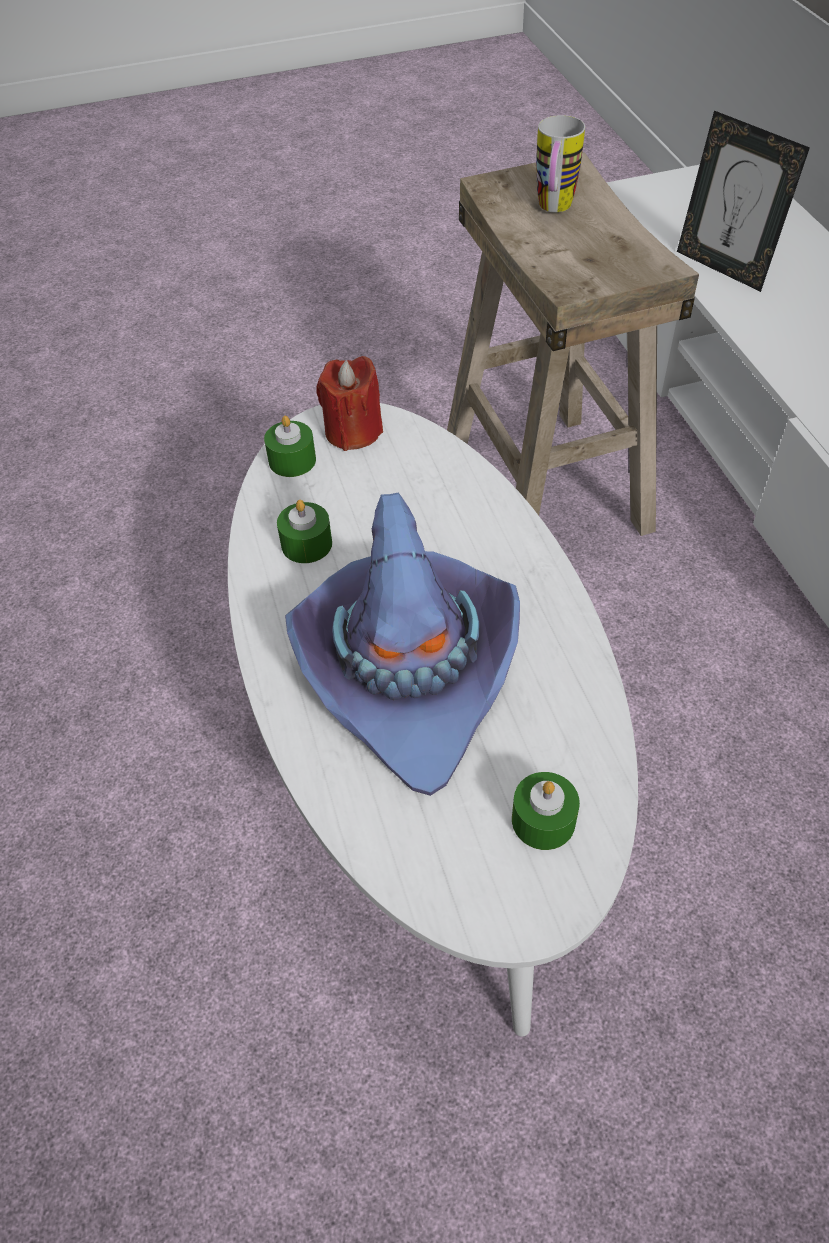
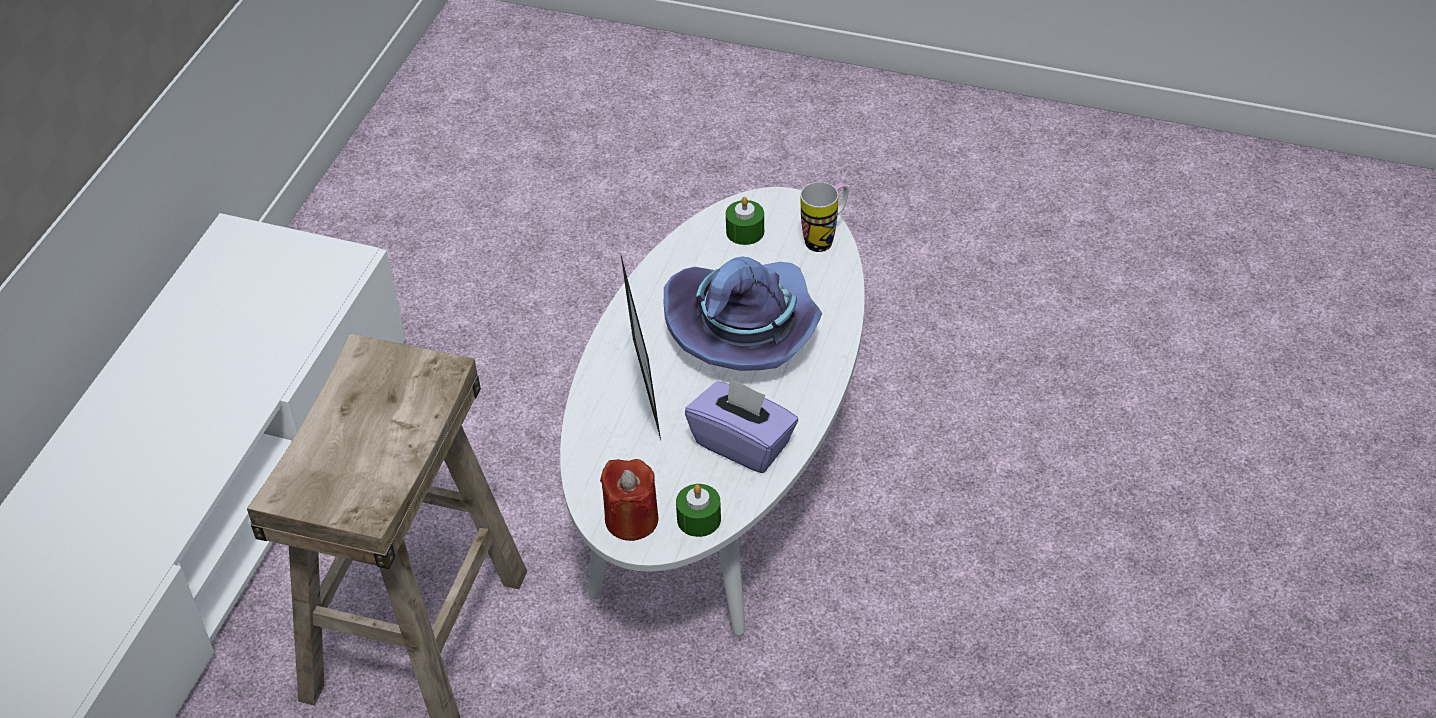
camera: 145 degrees left, 5 degrees down
(306, 544) = (743, 443): green candle -> purple tissue box
(553, 210) = (354, 460): mug -> mug (825, 238)
(722, 267) = (111, 570): picture frame -> picture frame (645, 400)

